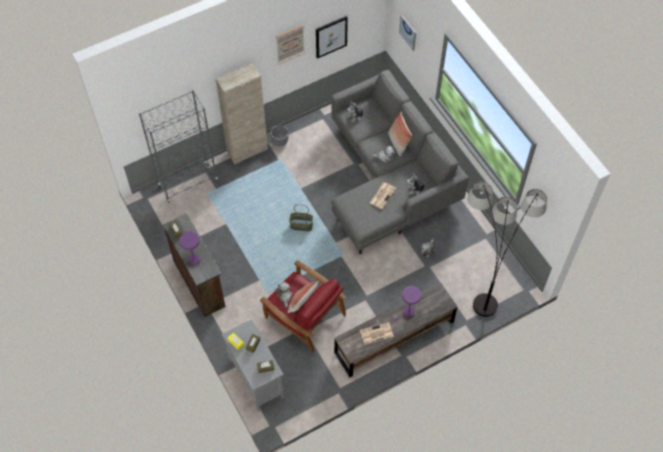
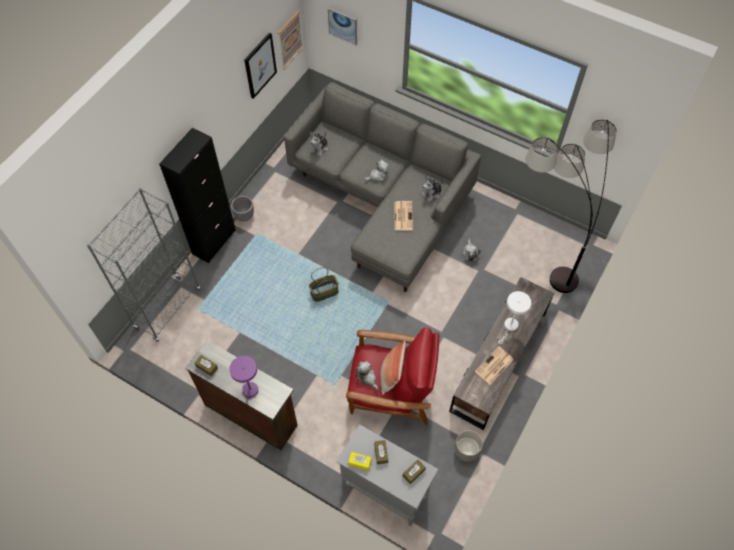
camera: 30 degrees left, 0 degrees up
(247, 151) = (214, 242): beige cabinet -> black cabinet
(290, 44) = (223, 88): picture -> picture (290, 39)
(328, 384) = (466, 450): none -> grey planter
(398, 143) = (381, 155): pillow -> none
(406, 313) = (510, 327): purple table lamp -> white table lamp

